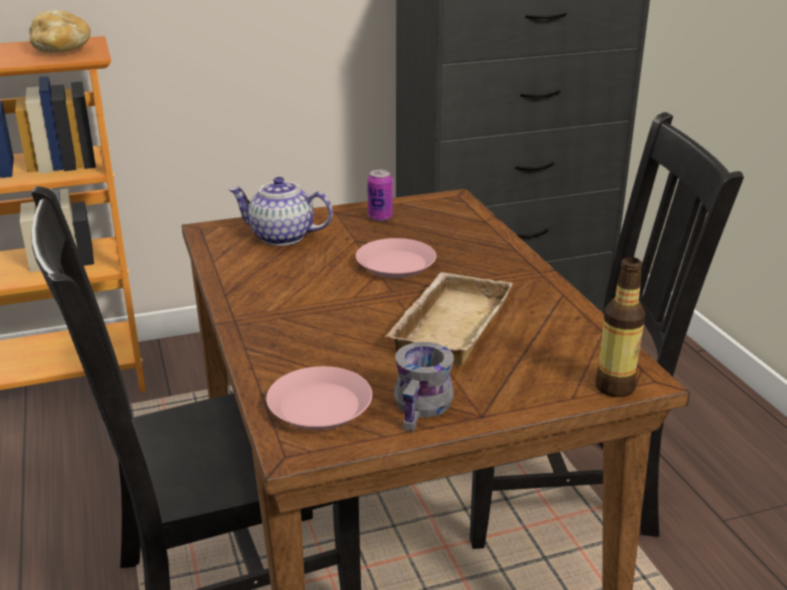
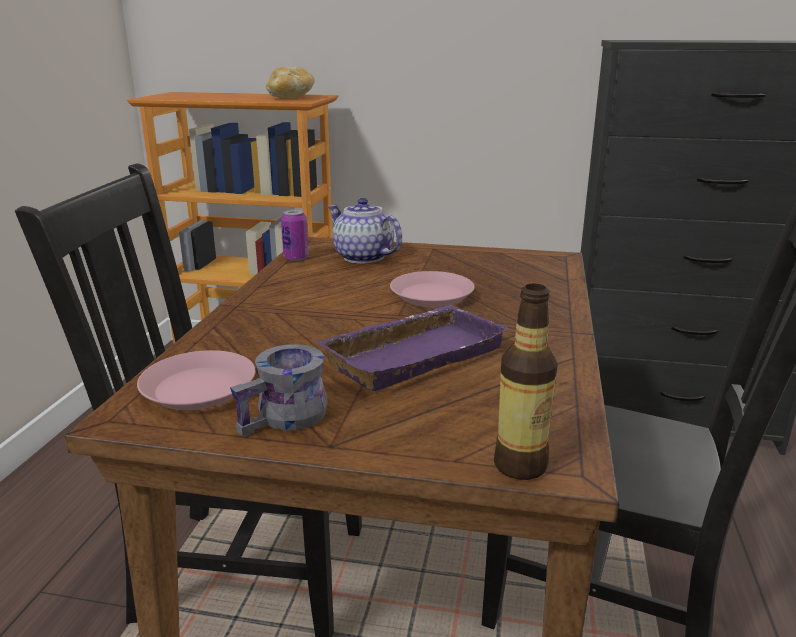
camera: 30 degrees right, 5 degrees down
(380, 217) = (467, 259): can -> can (296, 258)
(448, 324) = (413, 354): beige tray -> purple tray

